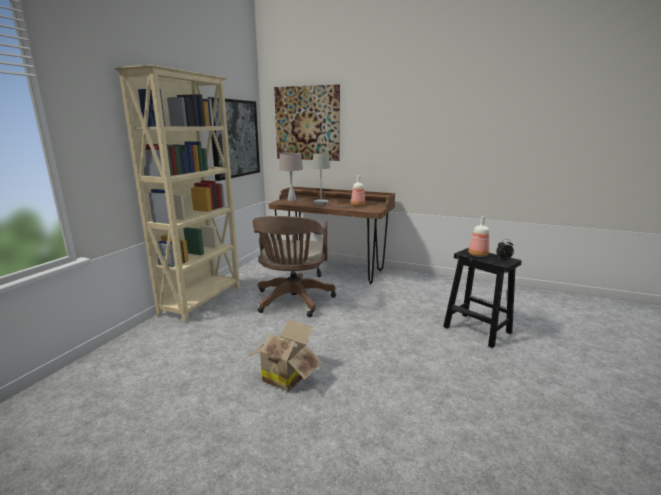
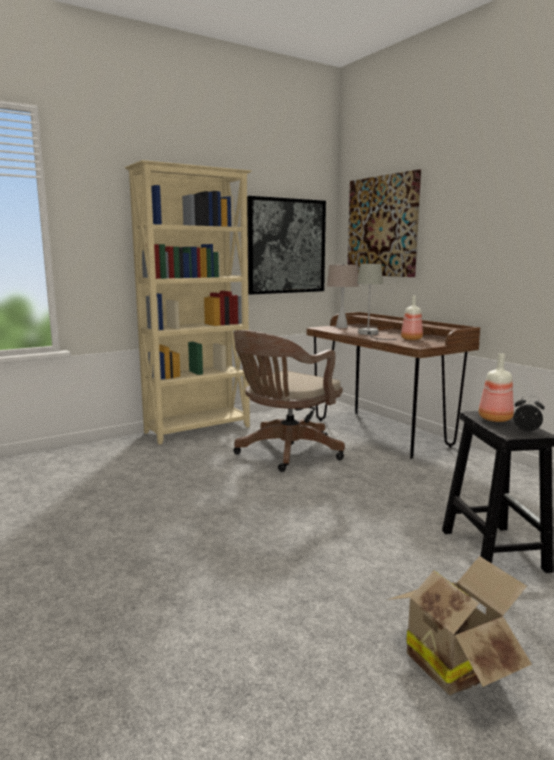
camera: 35 degrees right, 5 degrees down
(285, 376) = (178, 514): cardboard box -> cardboard box (454, 662)

